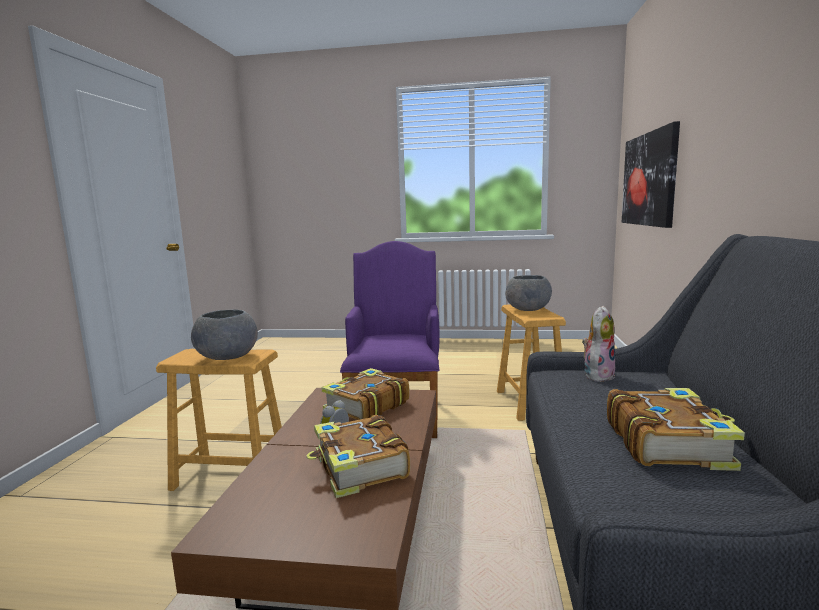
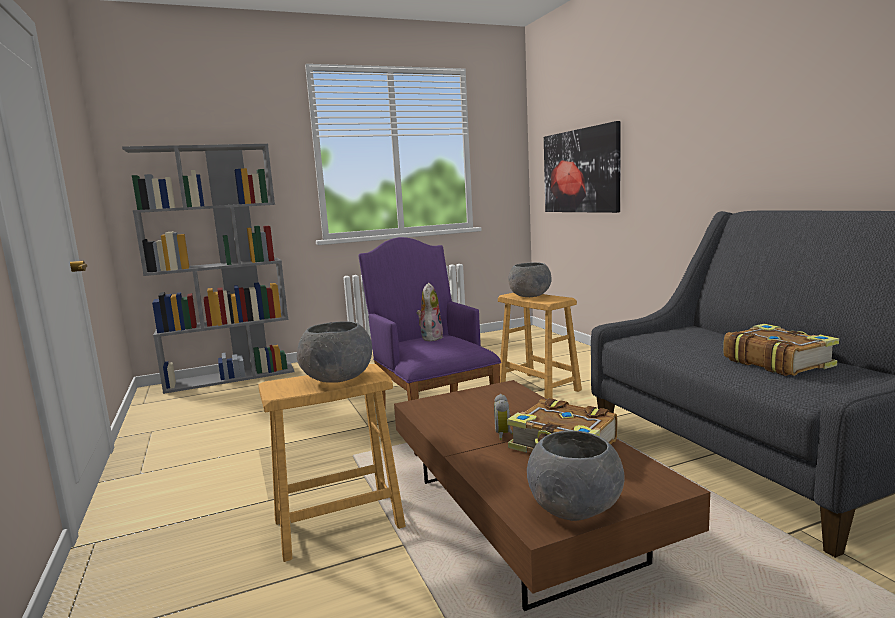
camera: 30 degrees left, 0 degrees up
(265, 529) = (576, 507): none -> grey bowl
(320, 341) = (231, 377): none -> grey bookcase
(365, 406) = (477, 405): book -> none
(597, 375) = (658, 335): plush toy -> plush toy (430, 337)

